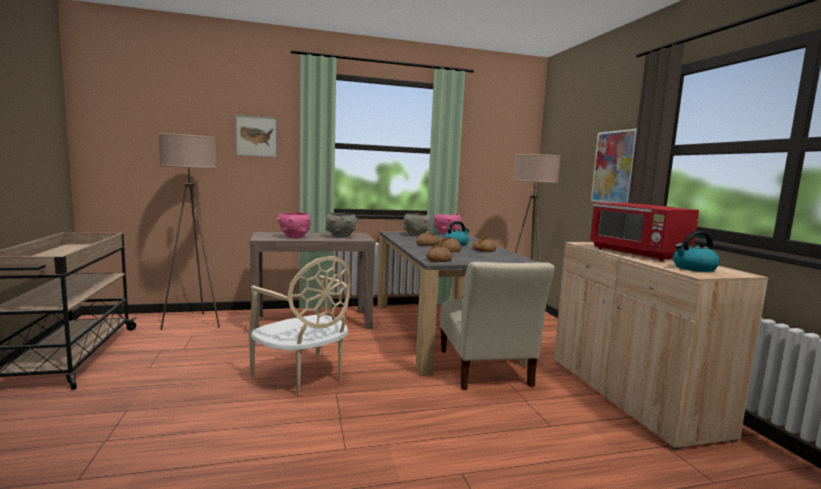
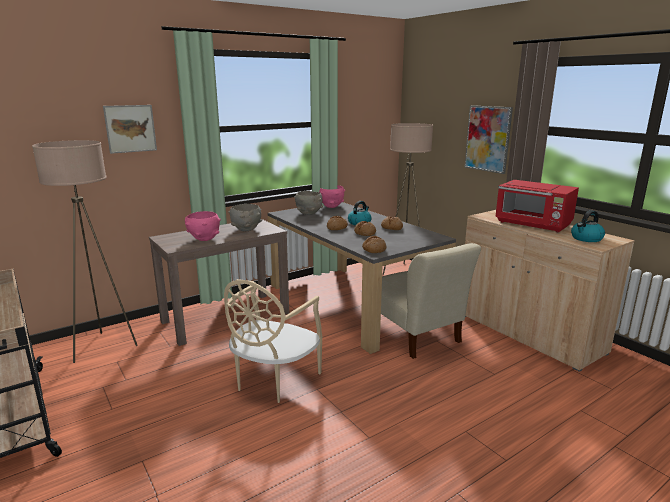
camera: 20 degrees left, 10 degrees up
(303, 376) = (273, 380): beige chair -> beige chair turned 90 degrees clockwise

